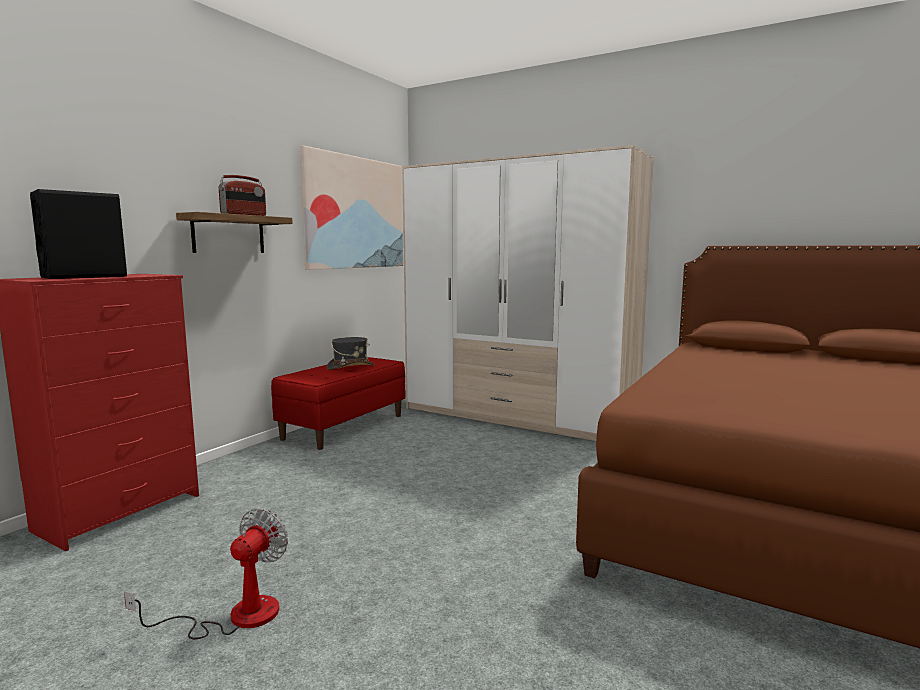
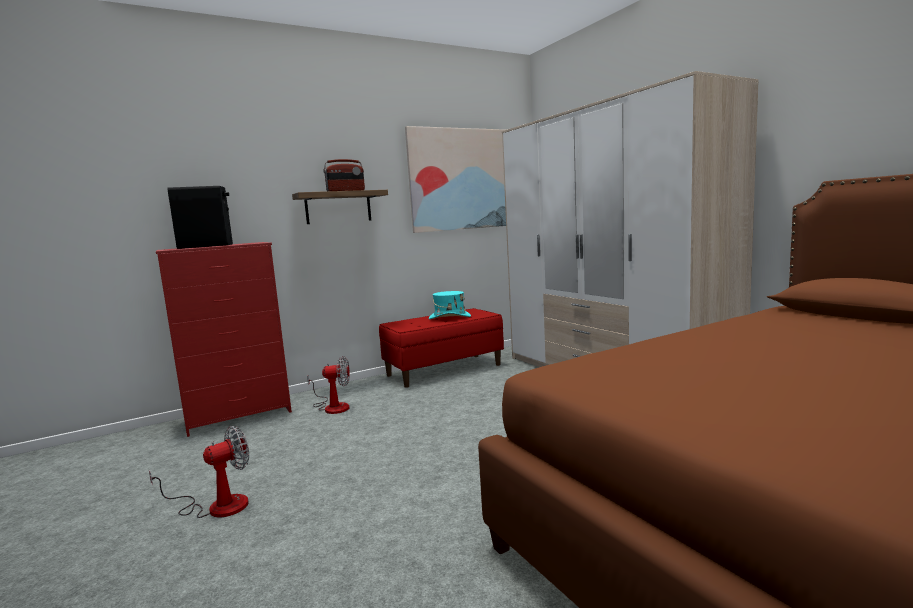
camera: 30 degrees right, 0 degrees up
(251, 482) = (332, 407): none -> fan
(350, 367) = (449, 317): grey hat -> turquoise hat

